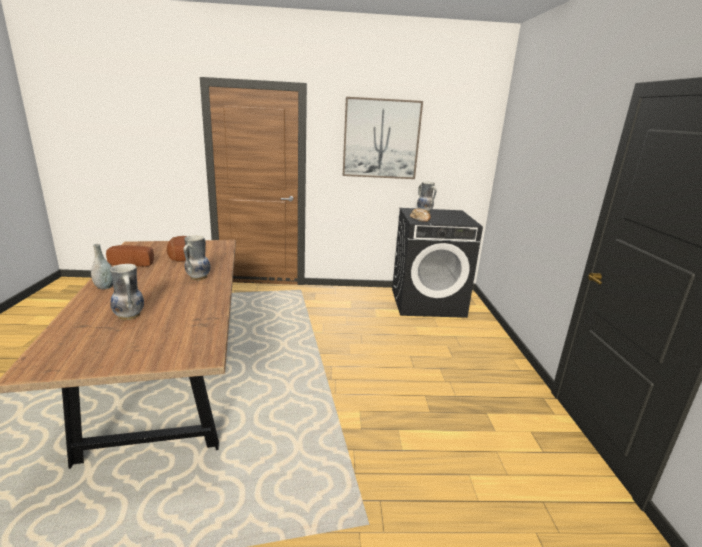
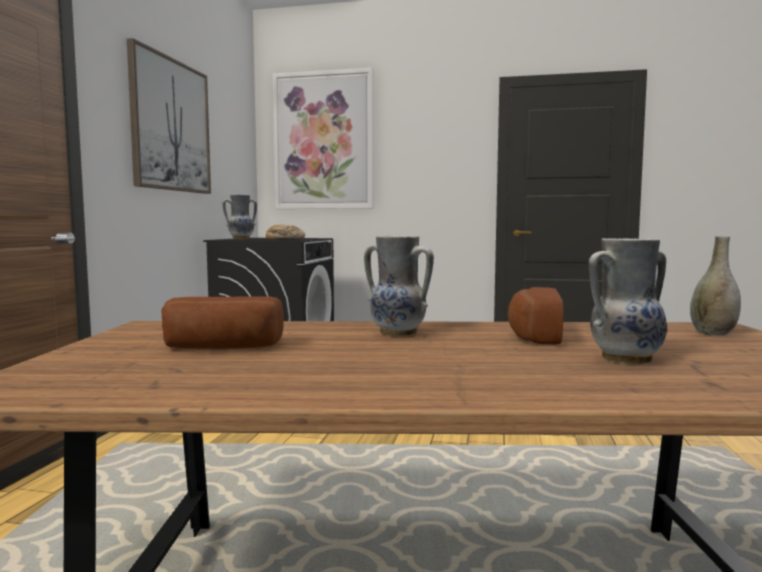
camera: 75 degrees left, 15 degrees down
(105, 287) = (459, 388): grey vase -> grey vase (713, 333)
(133, 263) = (240, 378): bread -> bread (532, 335)
(522, 142) = (324, 141): none -> picture

